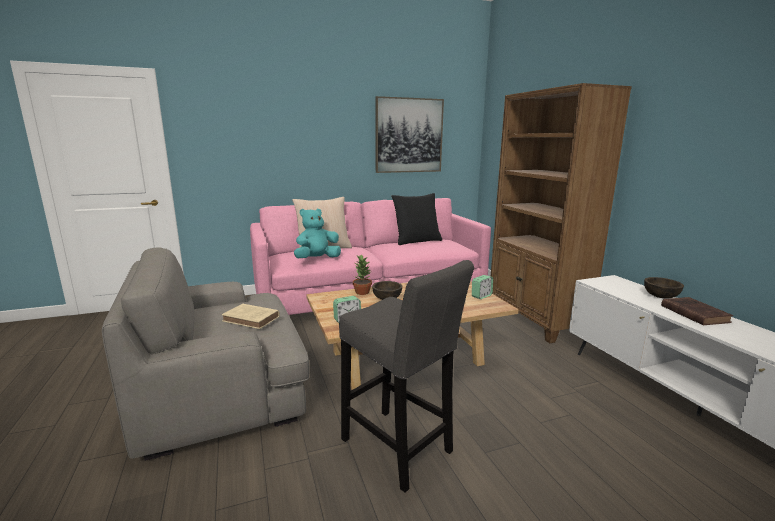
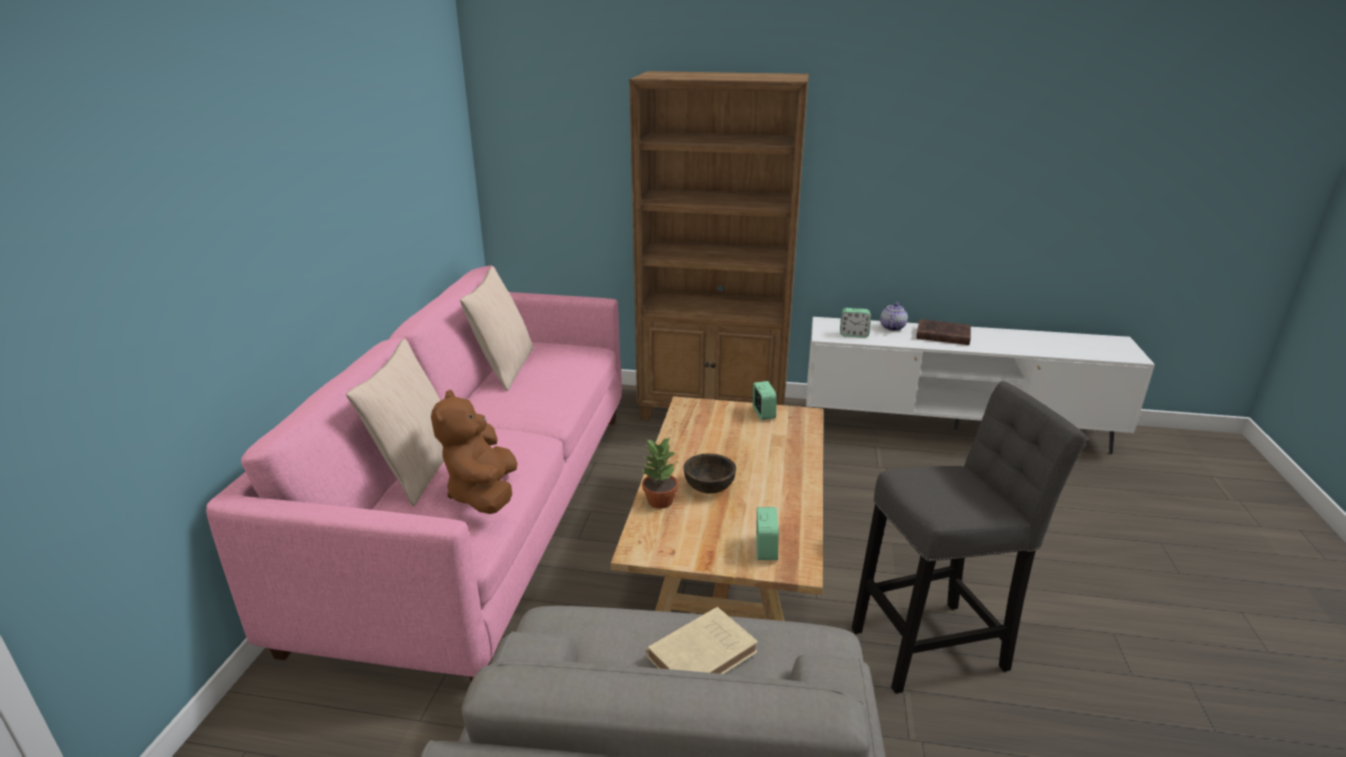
camera: 60 degrees left, 10 degrees up
(317, 259) = (484, 494): turquoise plush toy -> brown plush toy
(409, 135) = (396, 157): picture -> none
(416, 241) = (504, 368): black pillow -> beige pillow
(615, 288) = (853, 334): none -> alarm clock
(660, 296) = (891, 327): brown bowl -> teapot

